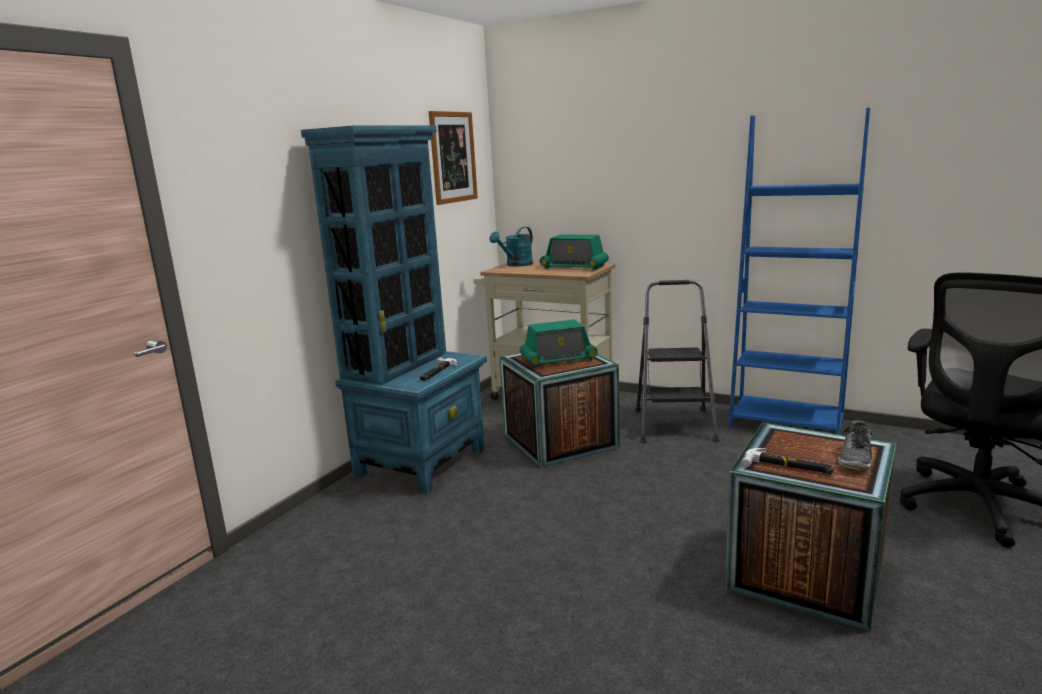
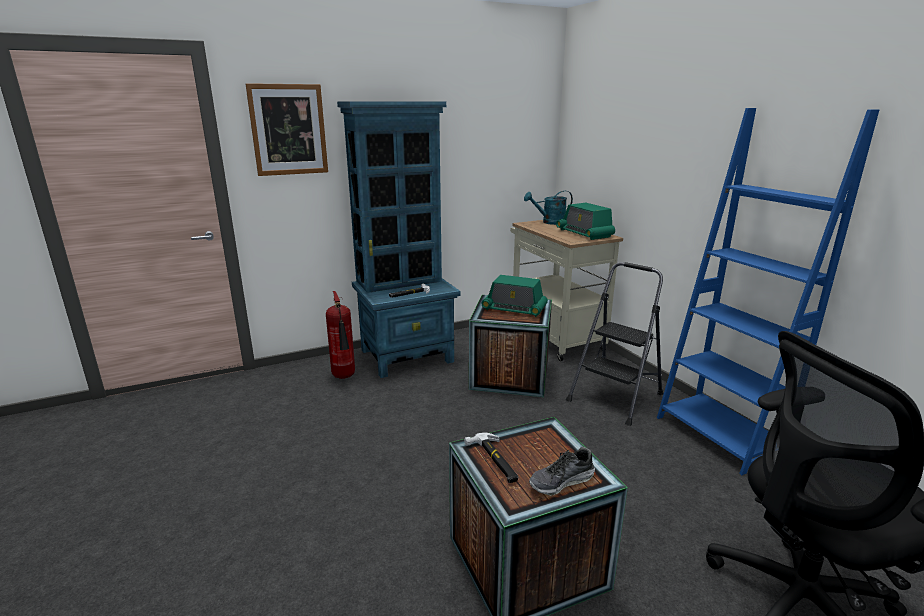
camera: 35 degrees right, 5 degrees up
(380, 509) = (345, 377): none -> fire extinguisher
(453, 157) = (506, 125): picture -> picture (288, 130)

